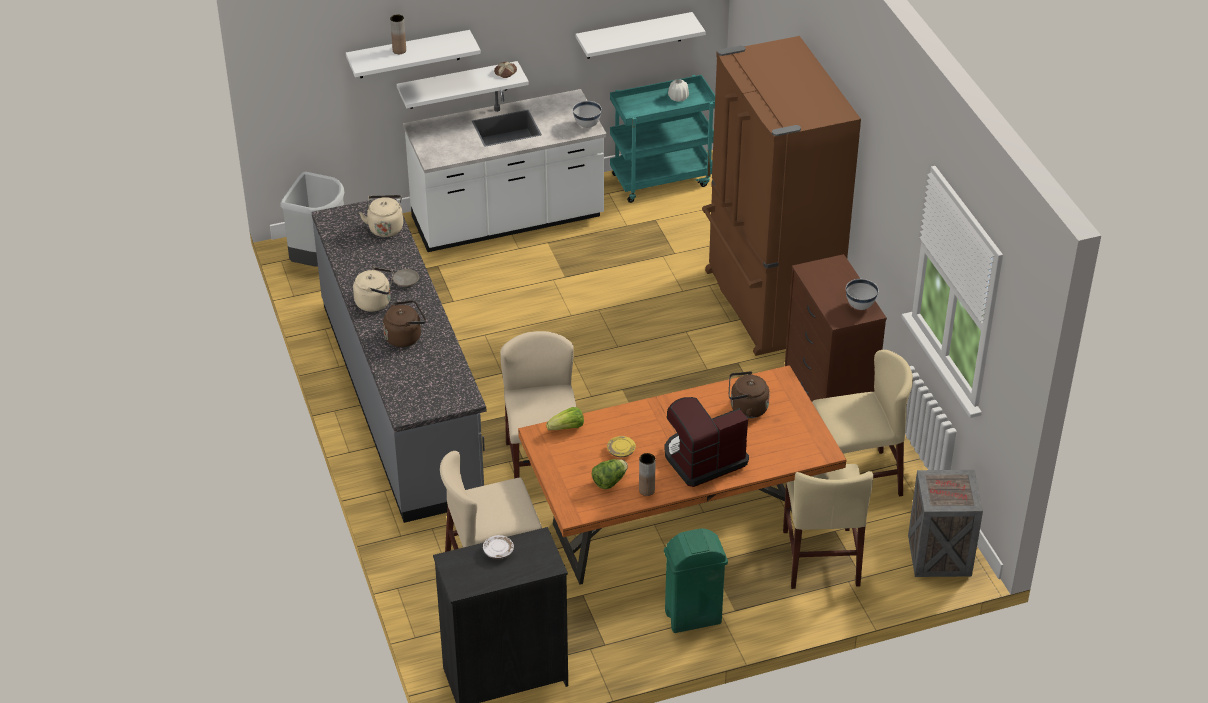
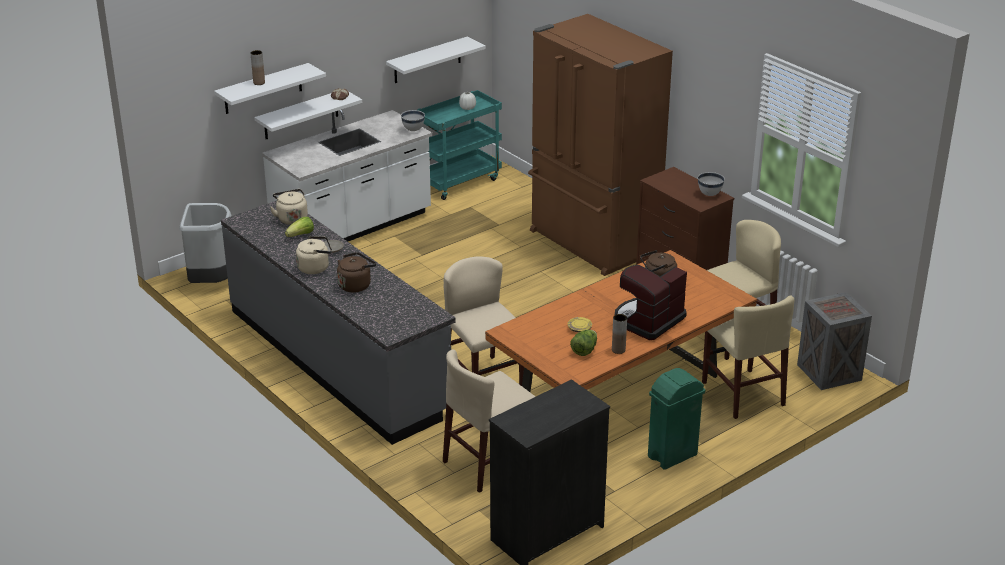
camera: 20 degrees left, 10 degrees down
(498, 551) = (542, 404): white plate -> none
(567, 428) = (525, 323): lettuce -> lettuce (301, 235)

